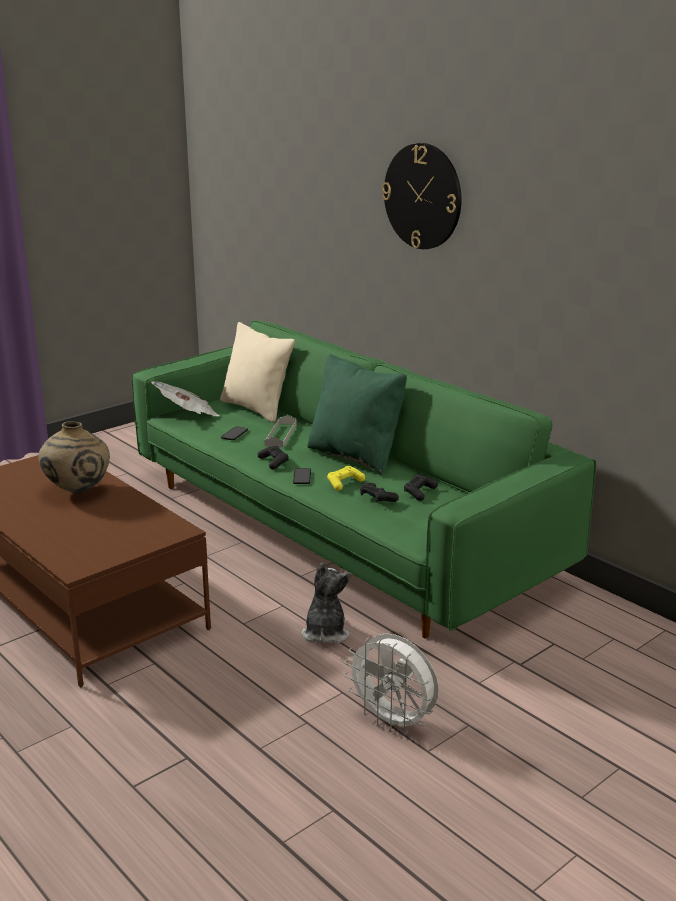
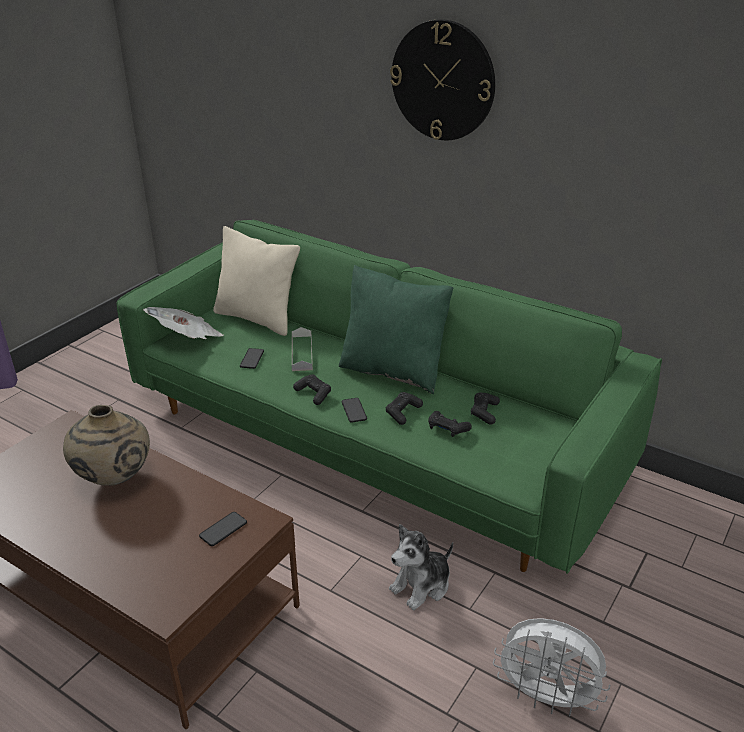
camera: 15 degrees left, 10 degrees up
(145, 531) = (223, 529): none -> phone
(325, 633) = (422, 585): plush toy -> plush toy turned 120 degrees counterclockwise
(344, 483) = (403, 412): yellow game controller -> black game controller

